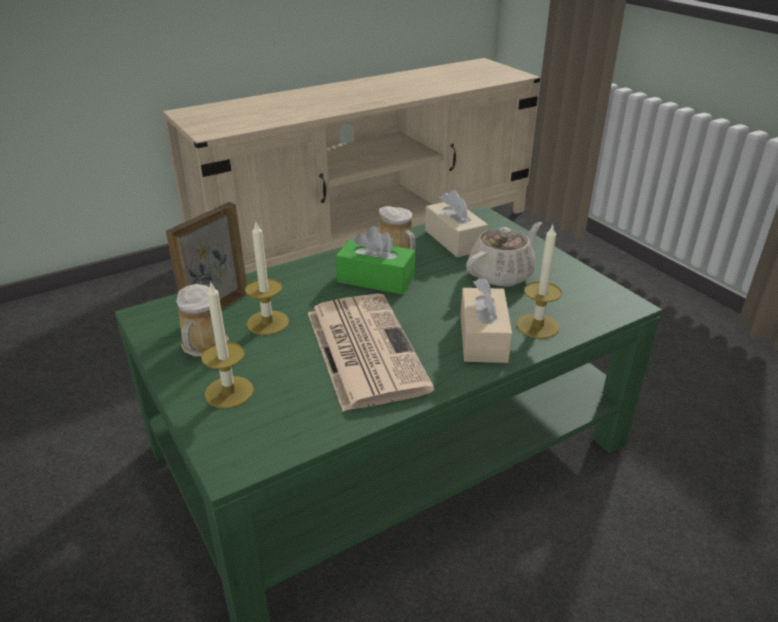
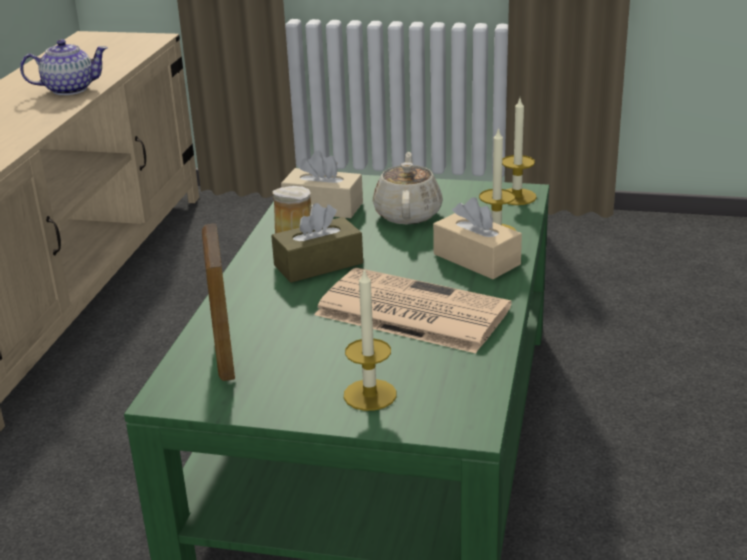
camera: 45 degrees left, 5 degrees down
(203, 346) = (277, 383): mug -> none
(267, 323) = (295, 339): candle -> candle (516, 197)
(376, 279) = (318, 264): green tissue box -> brown tissue box
(404, 92) = (69, 89): none -> teapot

